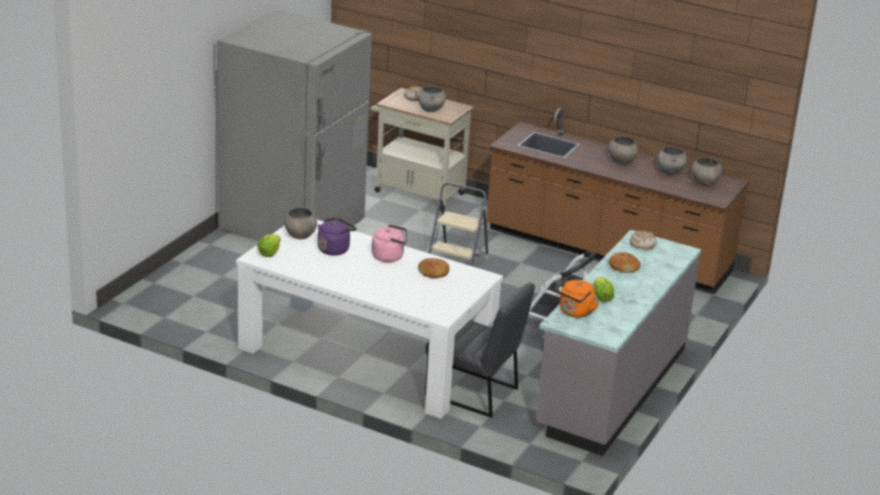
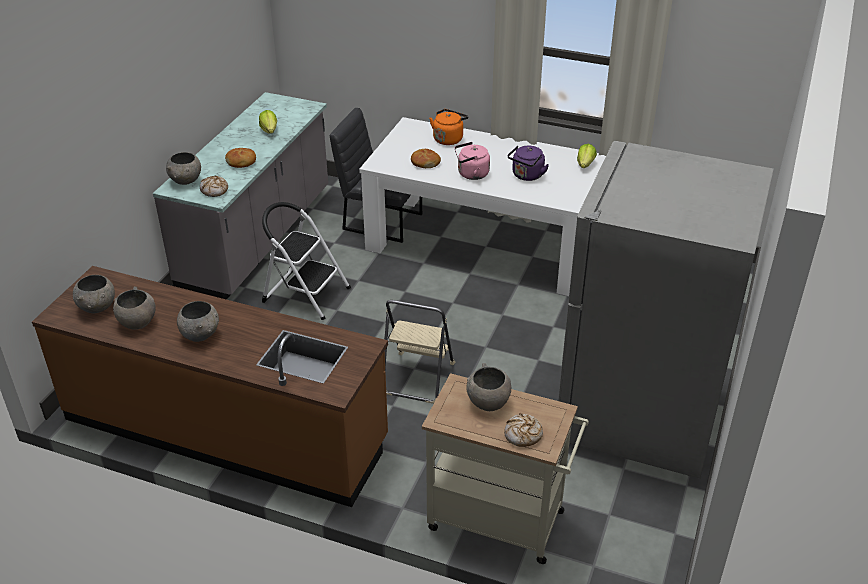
camera: 175 degrees right, 10 degrees up
(300, 235) = (568, 187): grey bowl -> grey bowl (186, 181)
(574, 312) = (295, 115): orange kettle -> orange kettle (448, 138)

